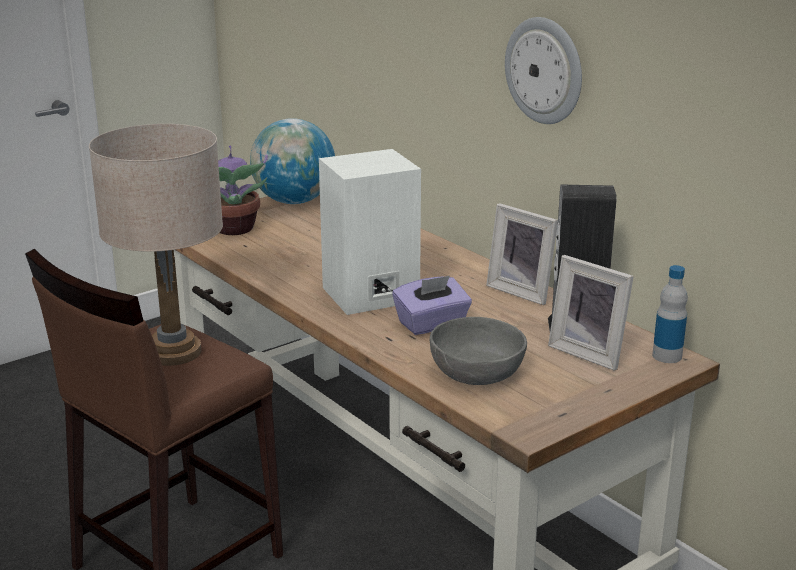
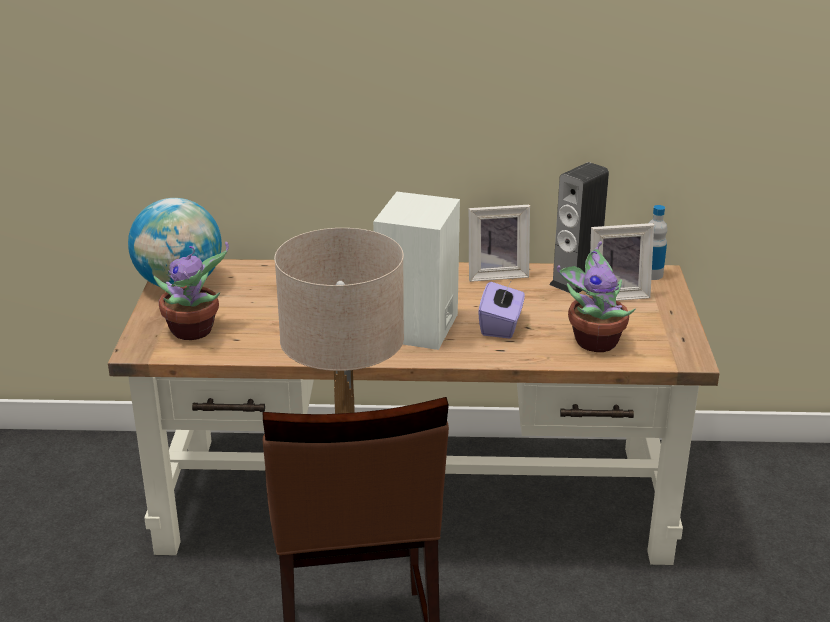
camera: 50 degrees left, 5 degrees up
(477, 372) = (593, 341): grey bowl -> potted plant
(545, 70) = (478, 85): wall clock -> none

